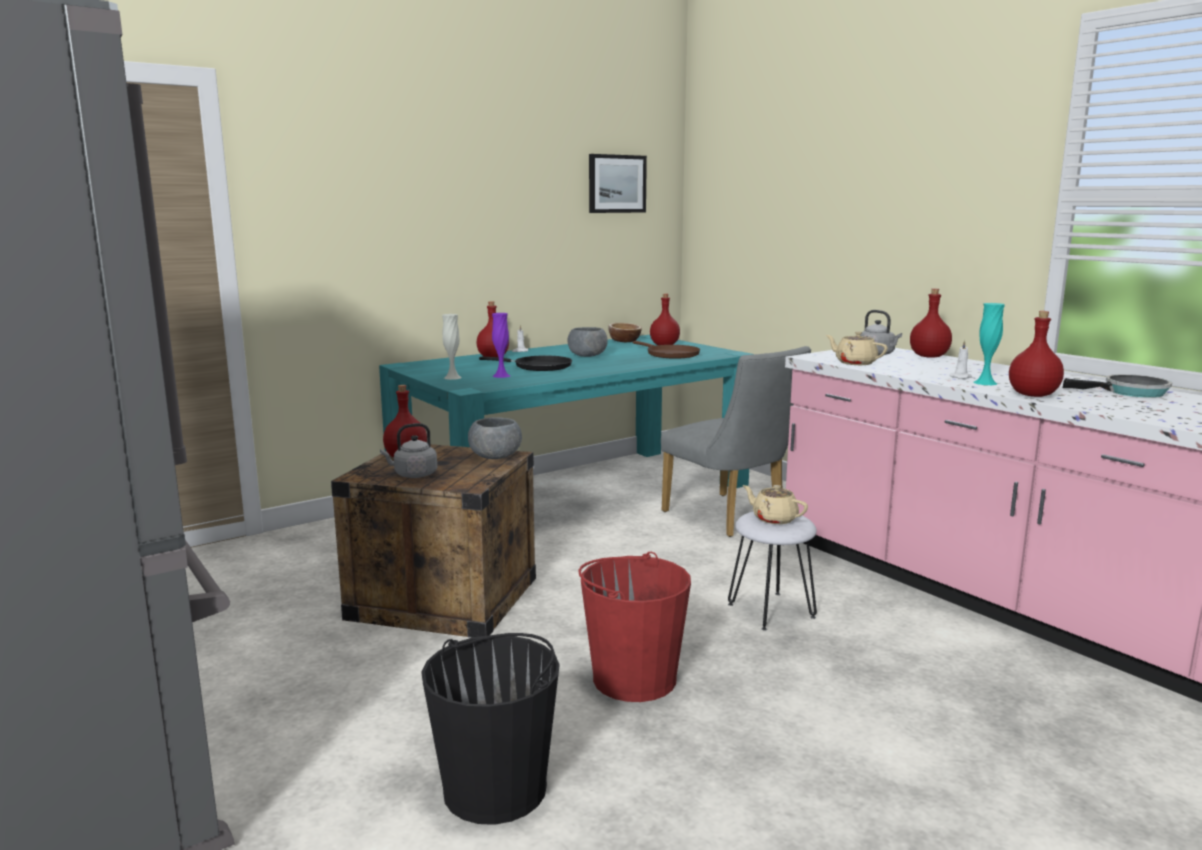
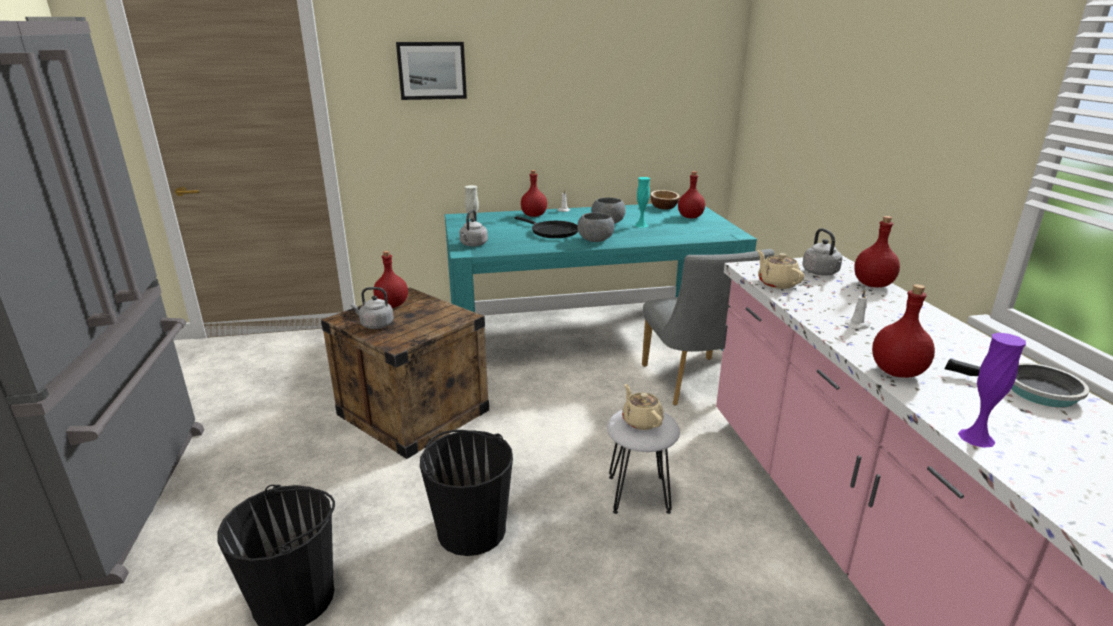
camera: 25 degrees right, 10 degrees up
(466, 383) = (473, 245): none -> grey kettle
(496, 457) = (451, 316): grey bowl -> grey bowl (595, 240)
(501, 376) = (510, 239): purple vase -> purple vase (976, 438)
(616, 184) = (670, 66): picture -> picture (432, 70)
(633, 678) = (471, 529): red bucket -> black bucket
(670, 354) = (679, 230): brown frying pan -> none
(985, 383) = (871, 340): turquoise vase -> turquoise vase (641, 225)

